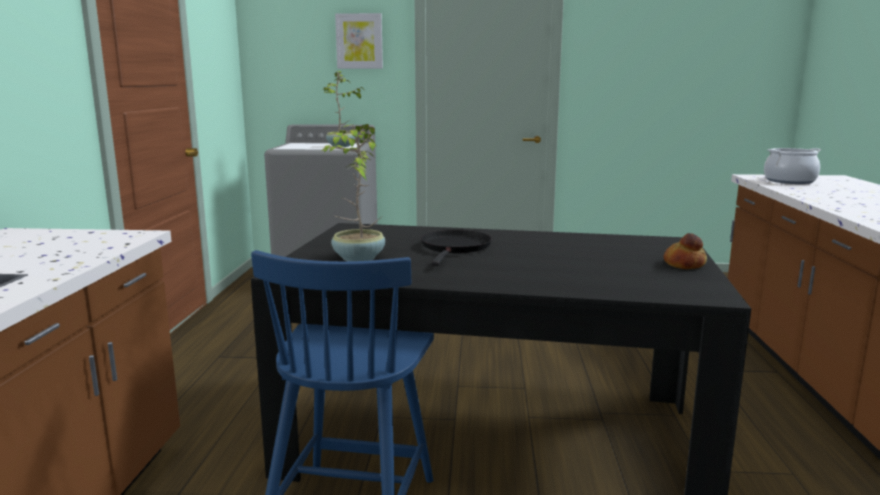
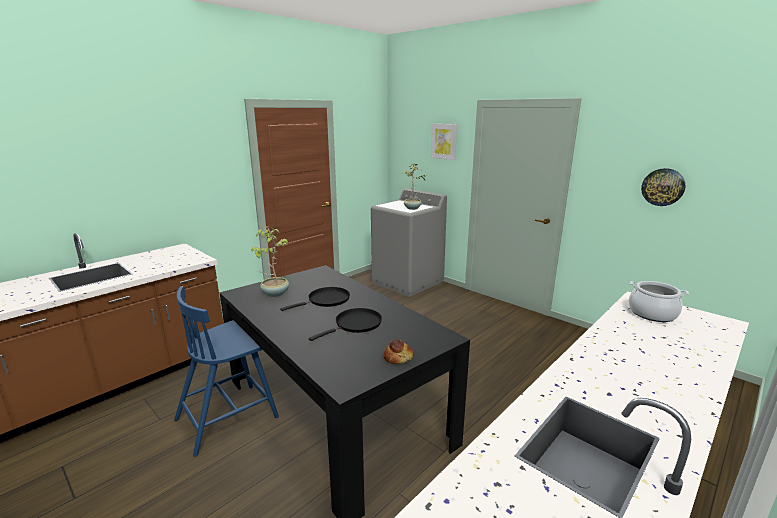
camera: 40 degrees right, 5 degrees up
(560, 255) = (356, 324): none -> black frying pan
(667, 77) = (663, 187): none -> wall clock

